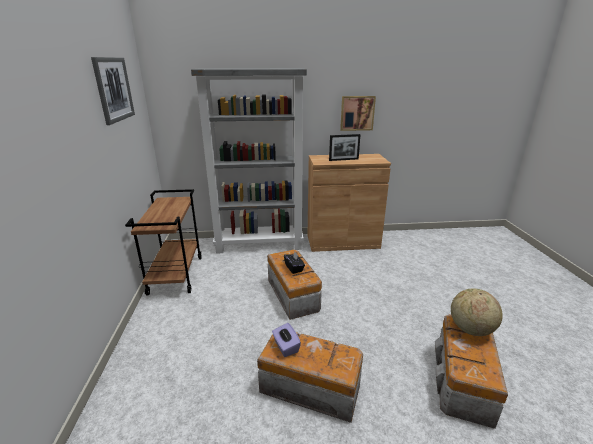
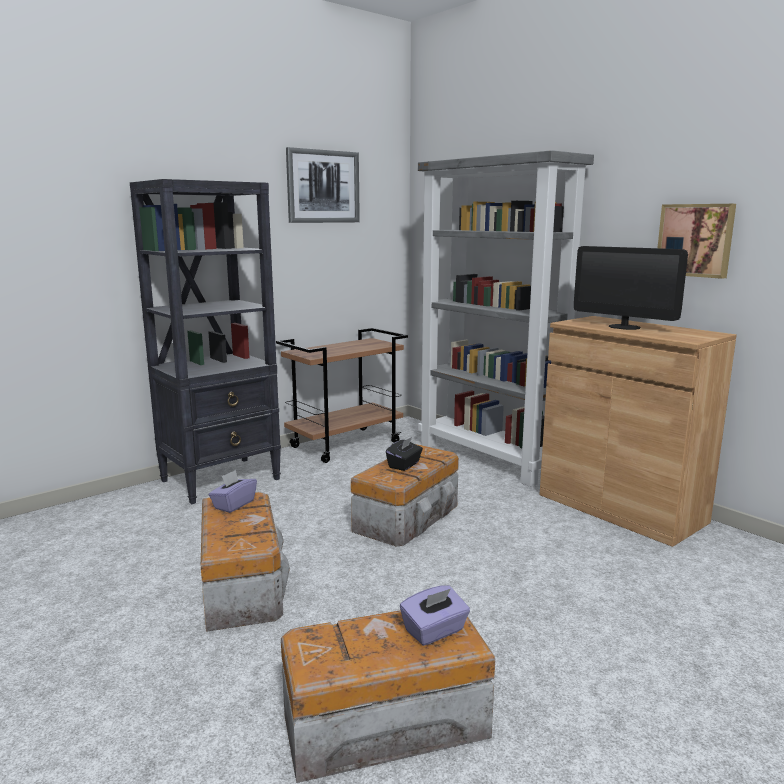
camera: 55 degrees right, 10 degrees down
(151, 346) = (222, 480): none -> black bookcase
(343, 159) = (624, 327): picture frame -> monitor
(470, 329) = (435, 631): globe -> purple tissue box

